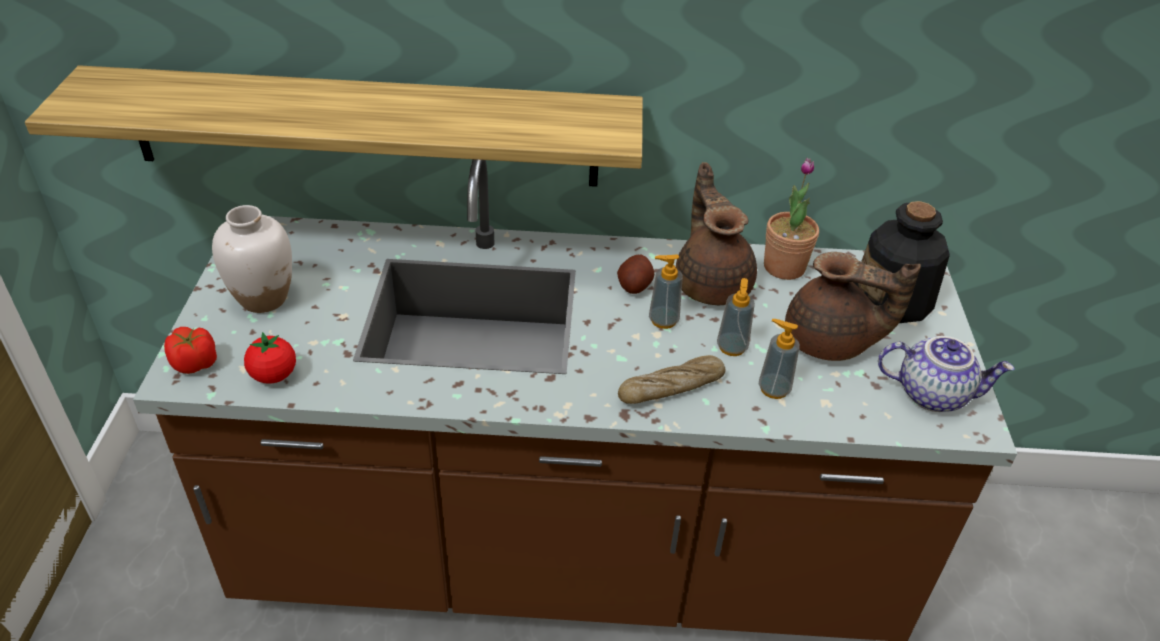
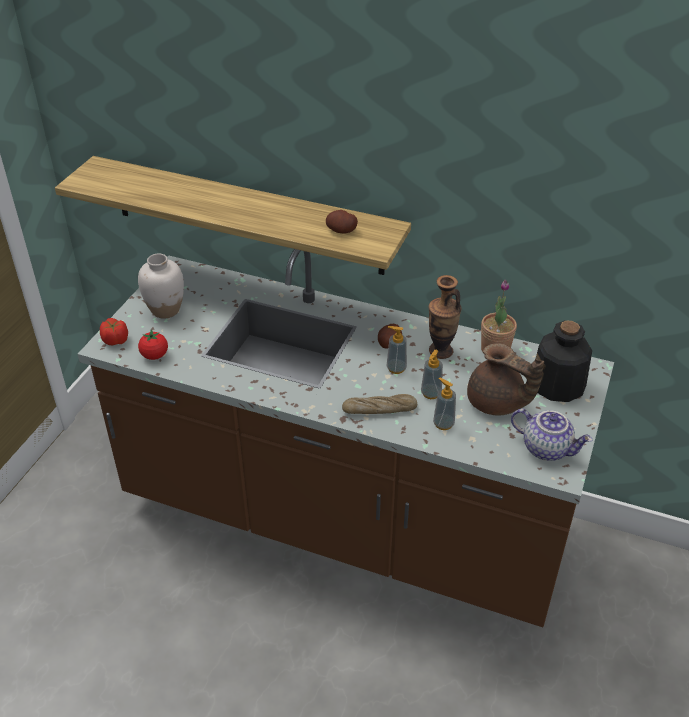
camera: 20 degrees right, 0 degrees up
(547, 121) = (341, 230): none -> potato
(712, 283) = (440, 351): brown teapot -> vase

